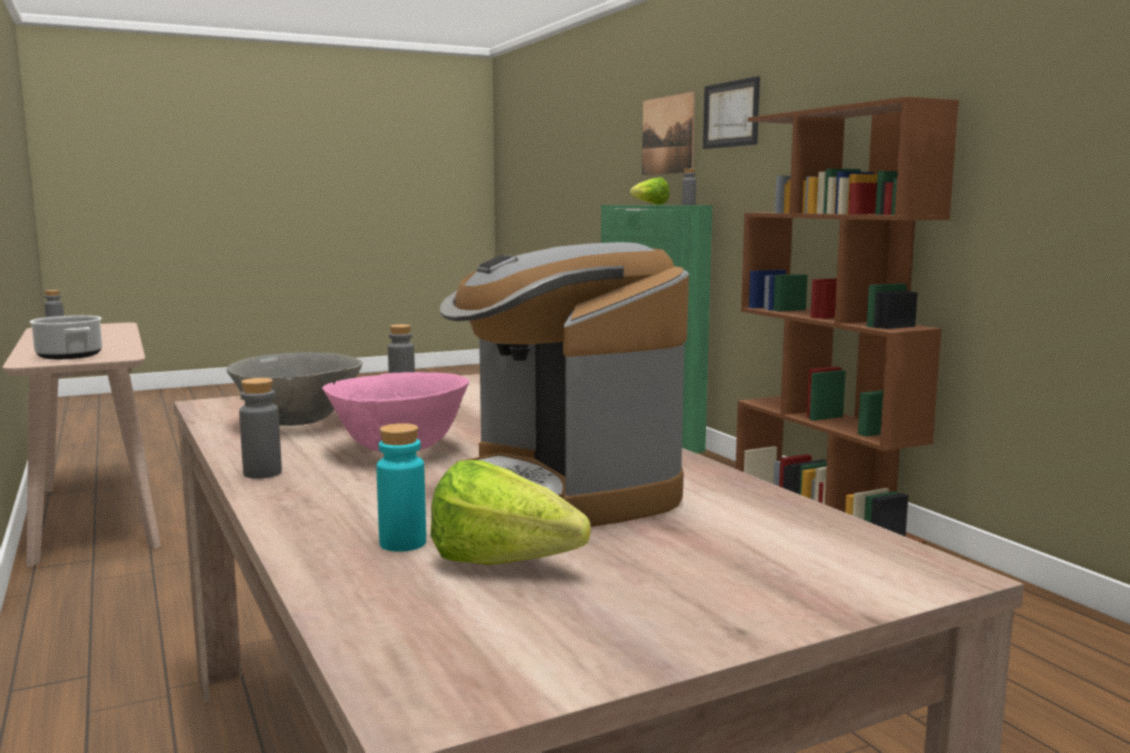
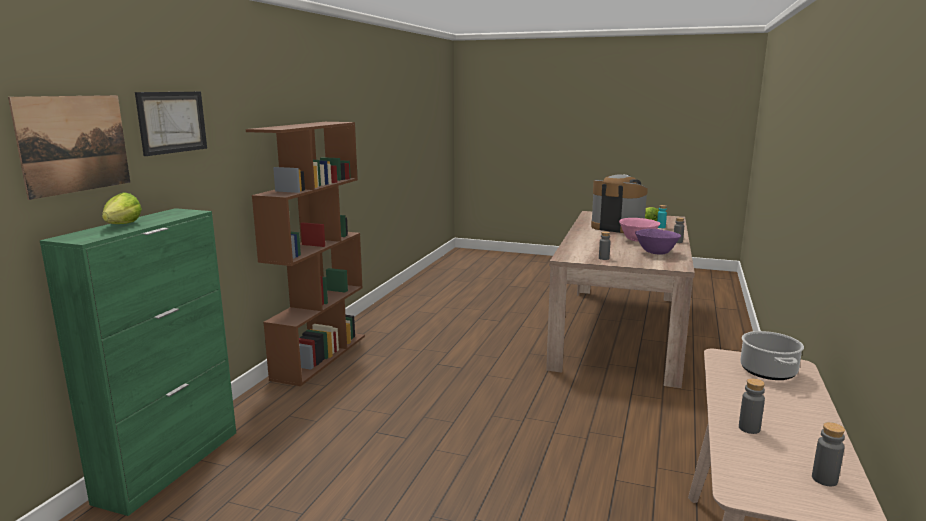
camera: 135 degrees left, 5 degrees up
(299, 423) = (656, 253): grey bowl -> purple bowl
(566, 490) = (617, 227): coffee machine -> coffee machine turned 75 degrees counterclockwise
(688, 204) = (168, 212): grey bottle -> grey bottle (749, 428)

